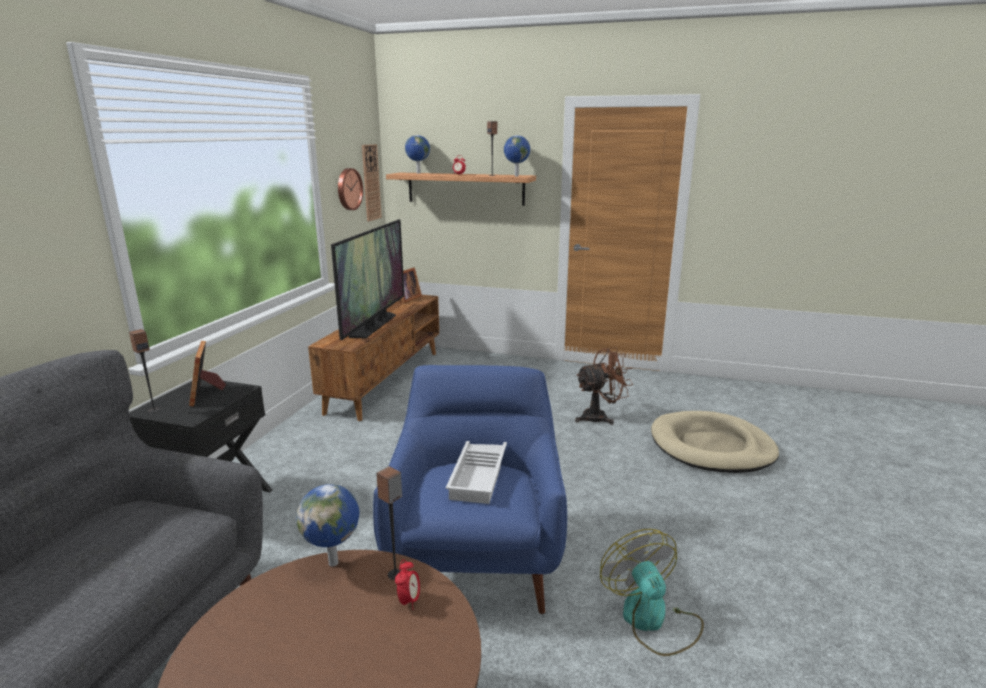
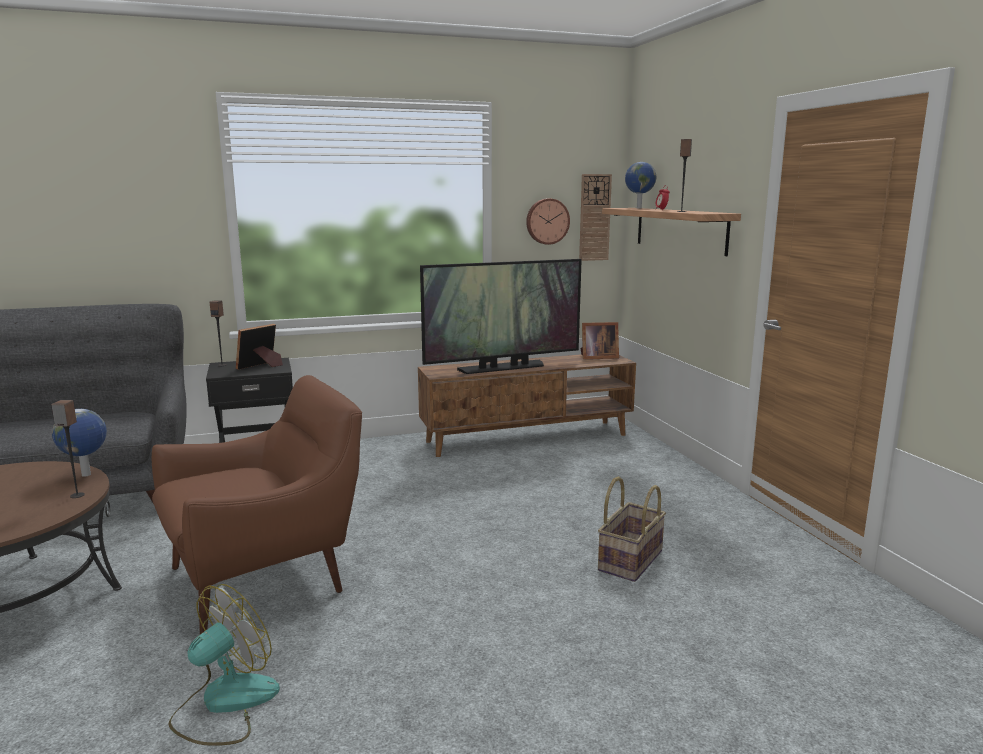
camera: 55 degrees right, 5 degrees down
(409, 601) = (44, 508): alarm clock -> none
(476, 557) = (265, 577): blue armchair -> brown armchair
(480, 473) = (249, 481): white tray -> none
(516, 176) = (702, 212): globe -> none
(600, 417) = (629, 560): brown fan -> basket
(711, 447) = (674, 664): beige dog bed -> none

